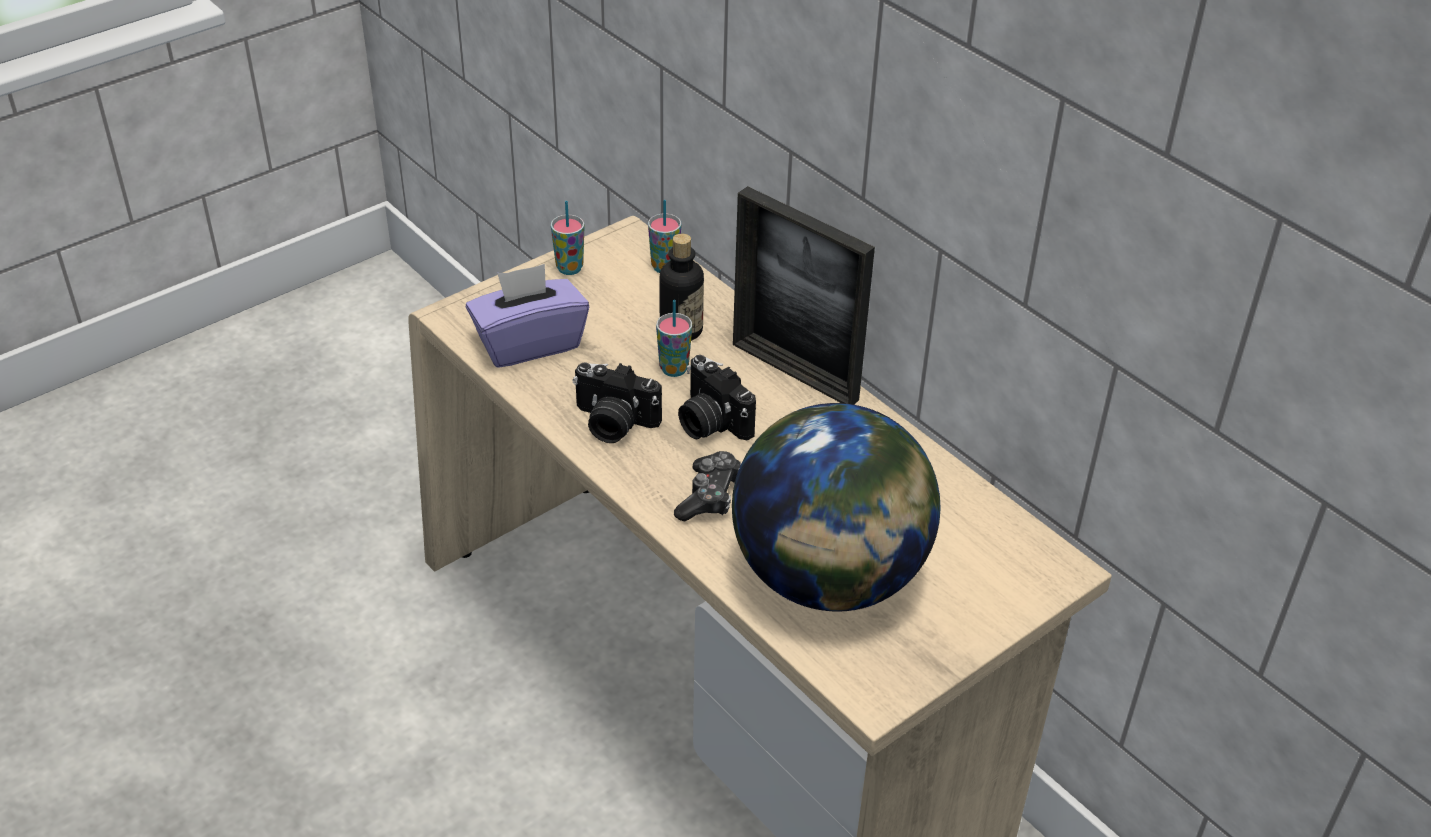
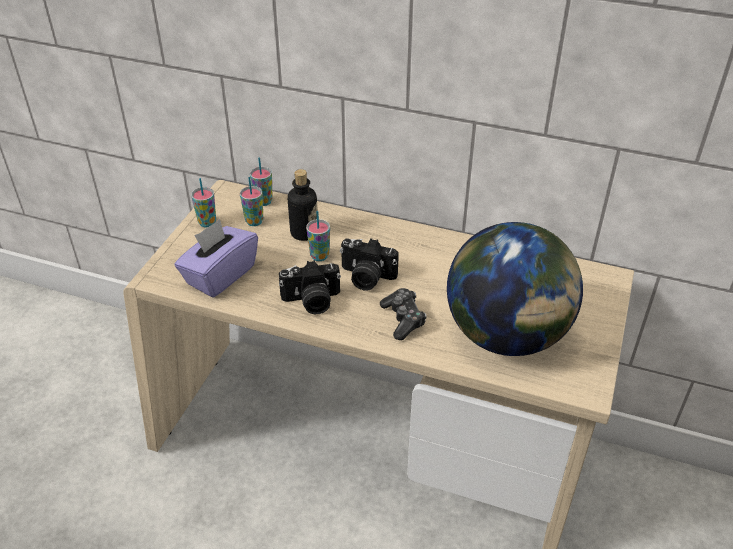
camera: 30 degrees left, 0 degrees up
(629, 290) = (254, 221): none -> cup
(794, 372) = (387, 231): picture frame -> none

